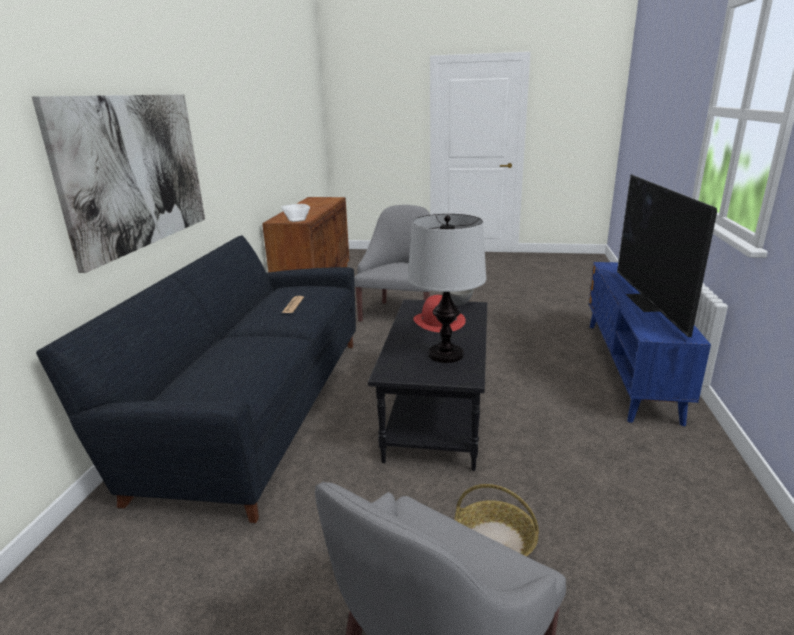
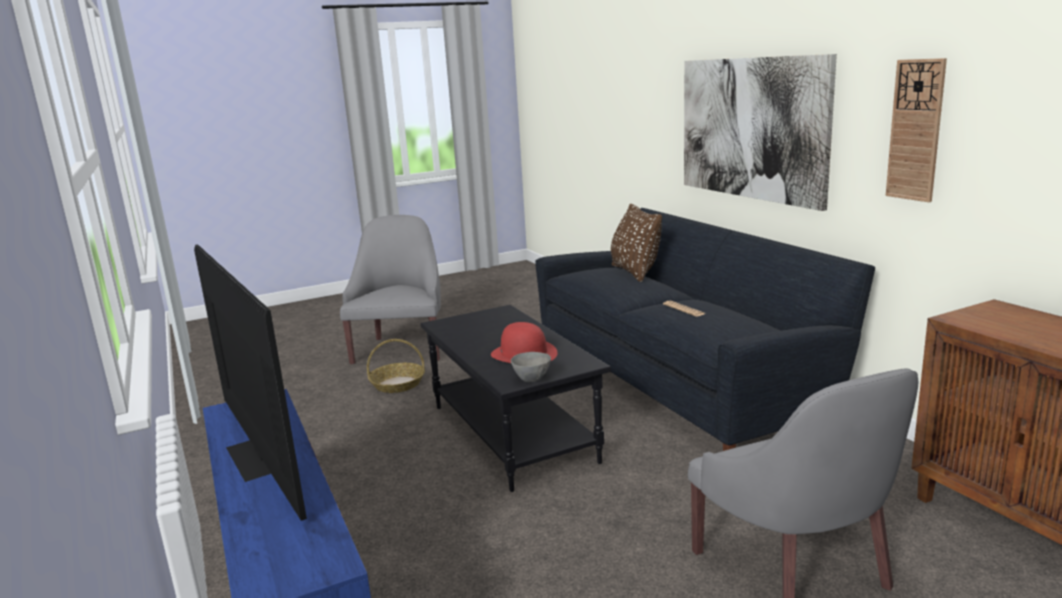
camera: 145 degrees right, 5 degrees down
(199, 363) = (635, 272): none -> brown pillow
(223, 145) = (915, 130): none -> wall clock
(297, 220) = (978, 318): bowl -> none
(446, 354) = (475, 331): table lamp -> none

